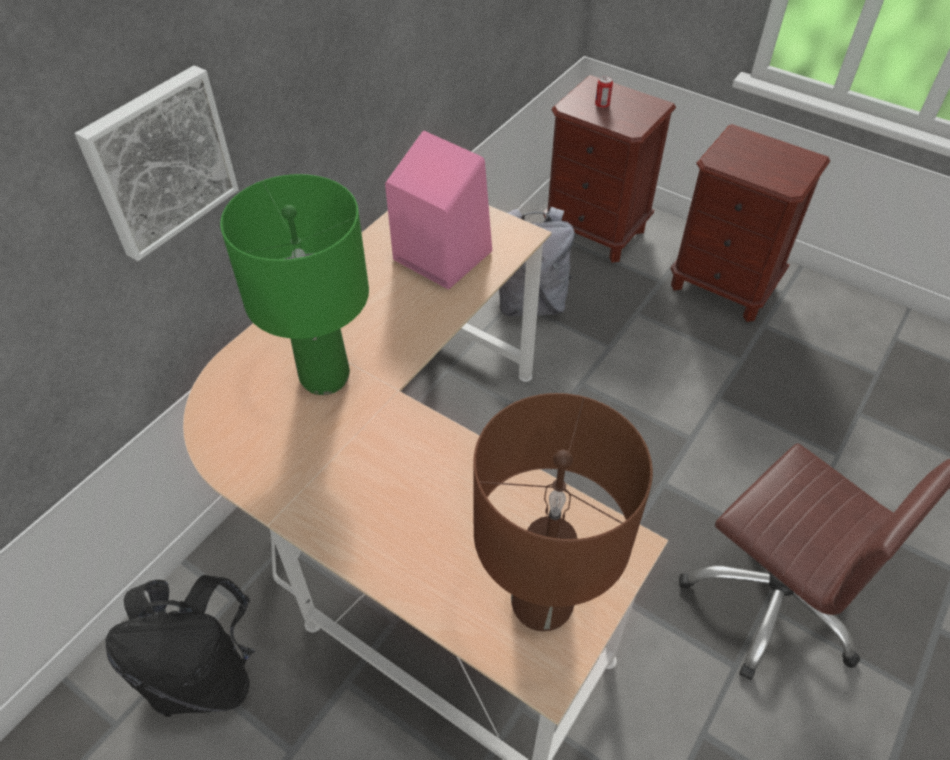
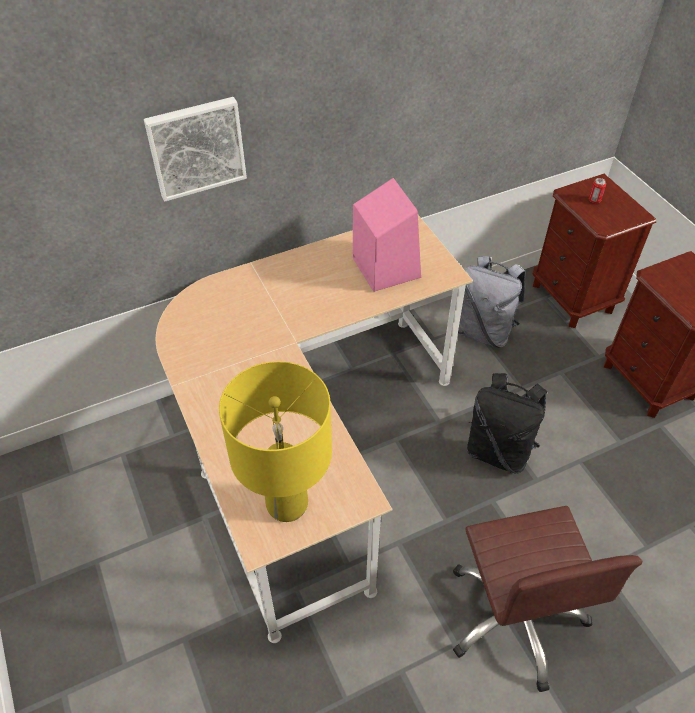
camera: 30 degrees right, 0 degrees up
(207, 675) = (132, 471): black backpack -> black backpack (499, 450)
(325, 378) = (259, 316): green table lamp -> none
(543, 603) = (288, 505): brown table lamp -> yellow table lamp

